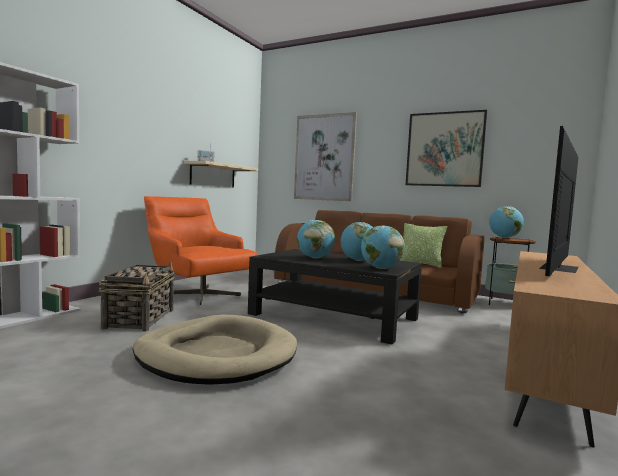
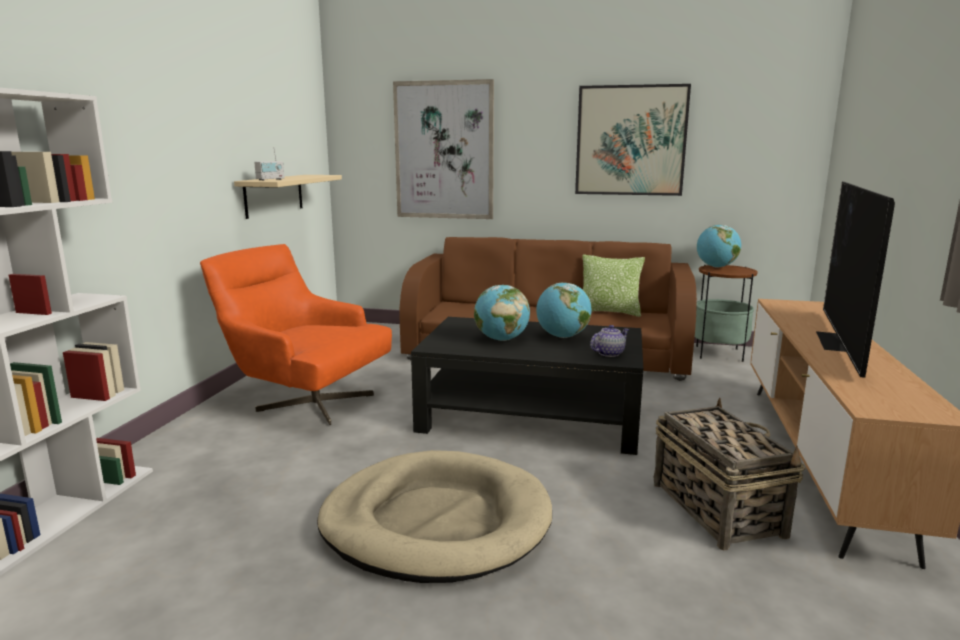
camera: 15 degrees left, 10 degrees up
(140, 319) = (265, 471): basket -> basket (716, 507)
(381, 268) = (609, 353): globe -> teapot

